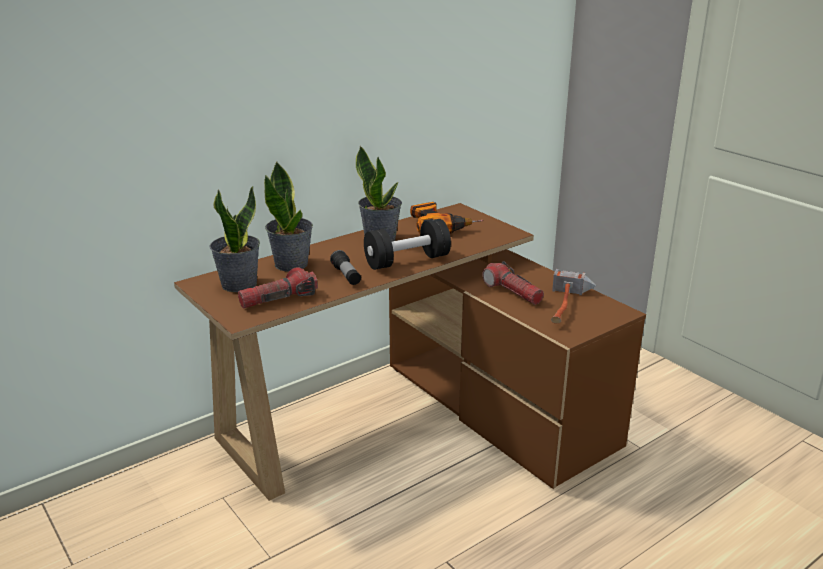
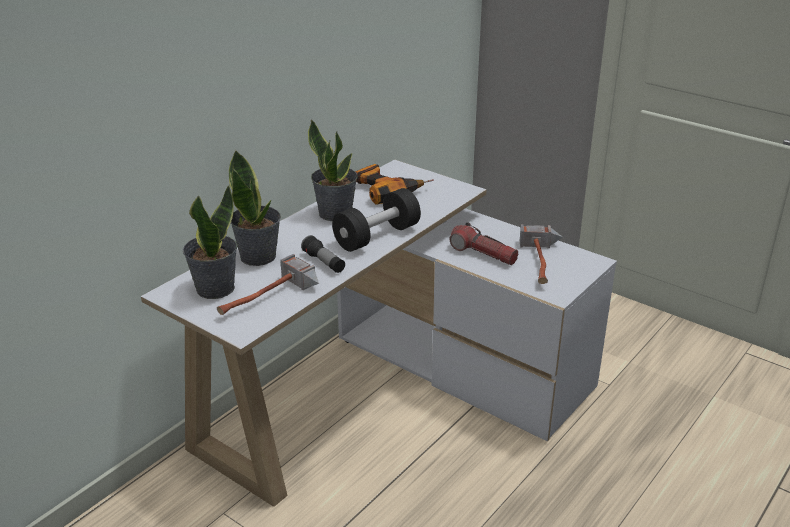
camera: 15 degrees left, 5 degrees up
(279, 299) = (268, 300): flashlight -> hammer
(417, 418) = (388, 390): brown desk -> white desk

